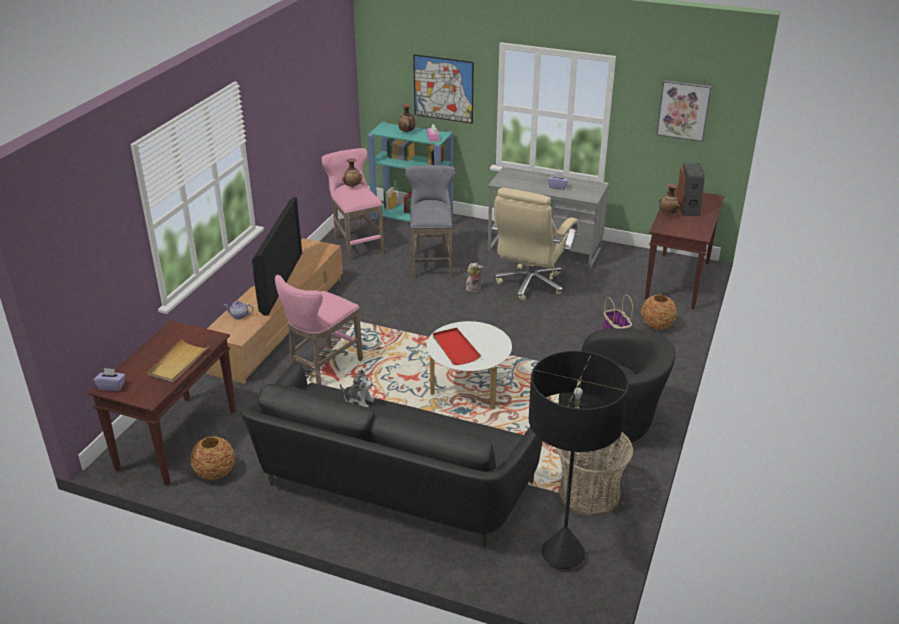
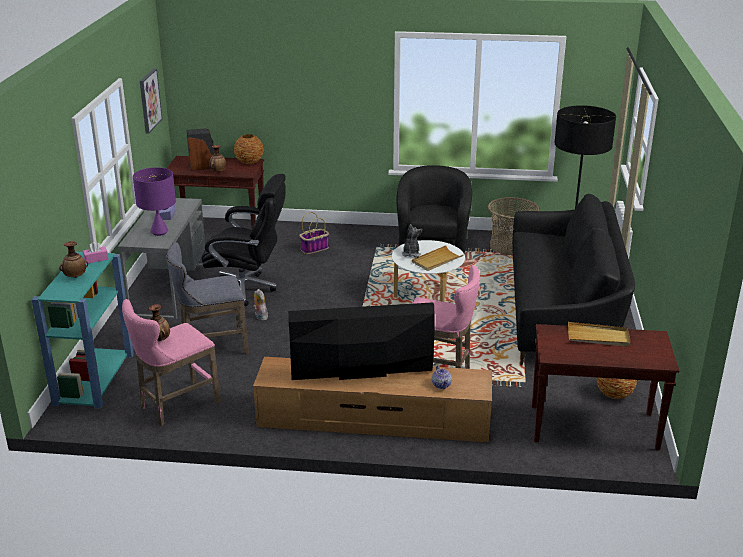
camera: 105 degrees left, 5 degrees down
(112, 386) = (660, 360): purple tissue box -> none
(358, 401) = (535, 287): plush toy -> plush toy (411, 253)
(443, 89) = (55, 208): picture -> none
(455, 348) = (437, 260): red tray -> beige tray
(522, 182) = (159, 232): none -> purple table lamp
(529, 286) = (247, 290): beige office chair -> black office chair
(656, 325) = (294, 234): vase -> vase (249, 162)

